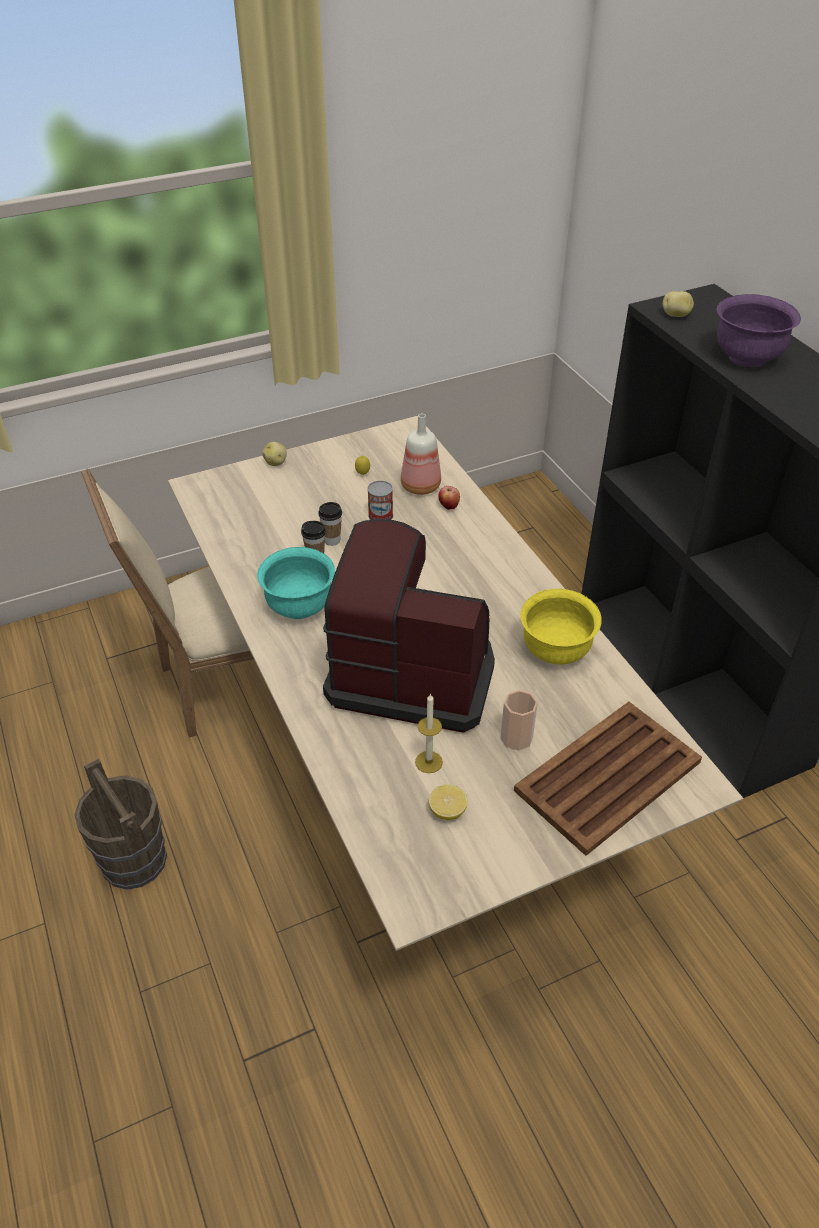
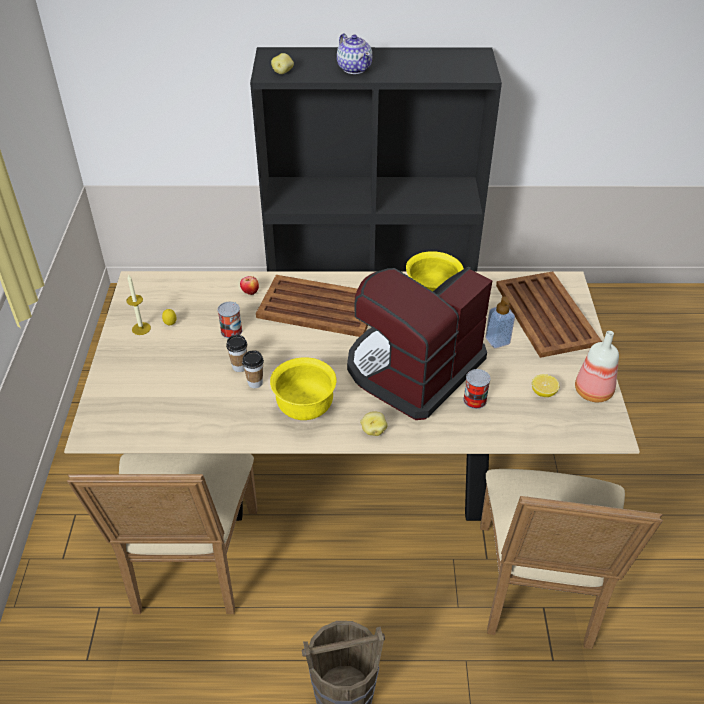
camera: 65 degrees left, 0 degrees up
(276, 462) = (106, 370): potato -> potato (373, 430)
(299, 607) = (305, 408): turquoise bowl -> yellow bowl
(334, 1016) = (538, 592): none -> beige chair
(393, 744) = (474, 400): none -> can
(420, 487) = (214, 299): bottle -> bottle (594, 392)
(428, 762) = (498, 388): candle -> candle (141, 328)
(463, 562) = (317, 306): none -> brown tray
(516, 737) = (497, 341): cup -> soap dispenser
(746, 357) = (354, 68): purple bowl -> teapot

